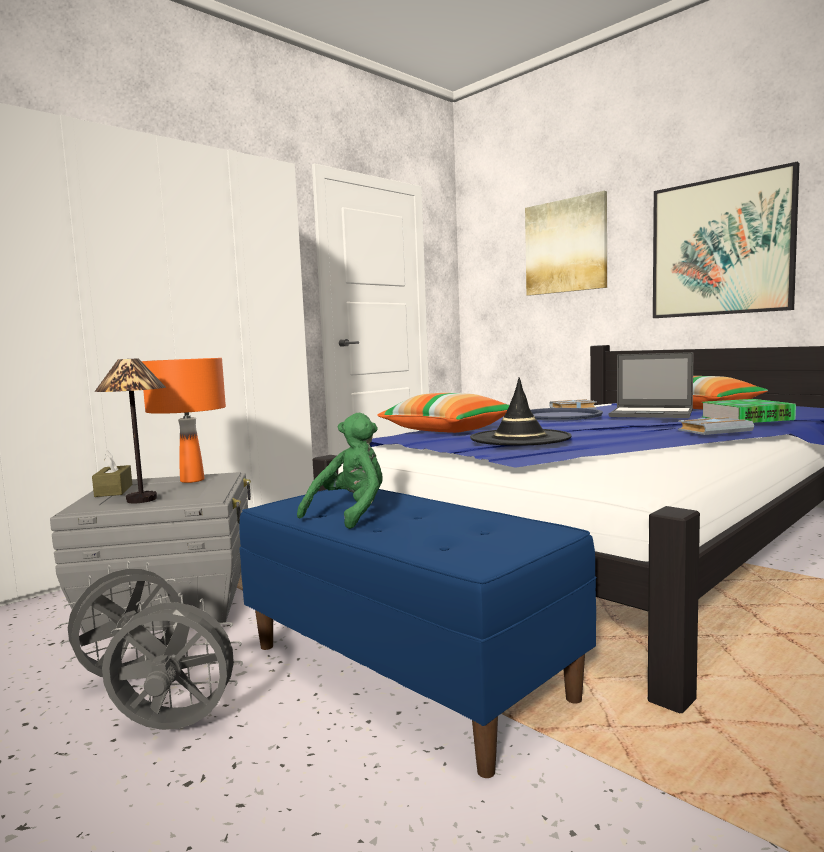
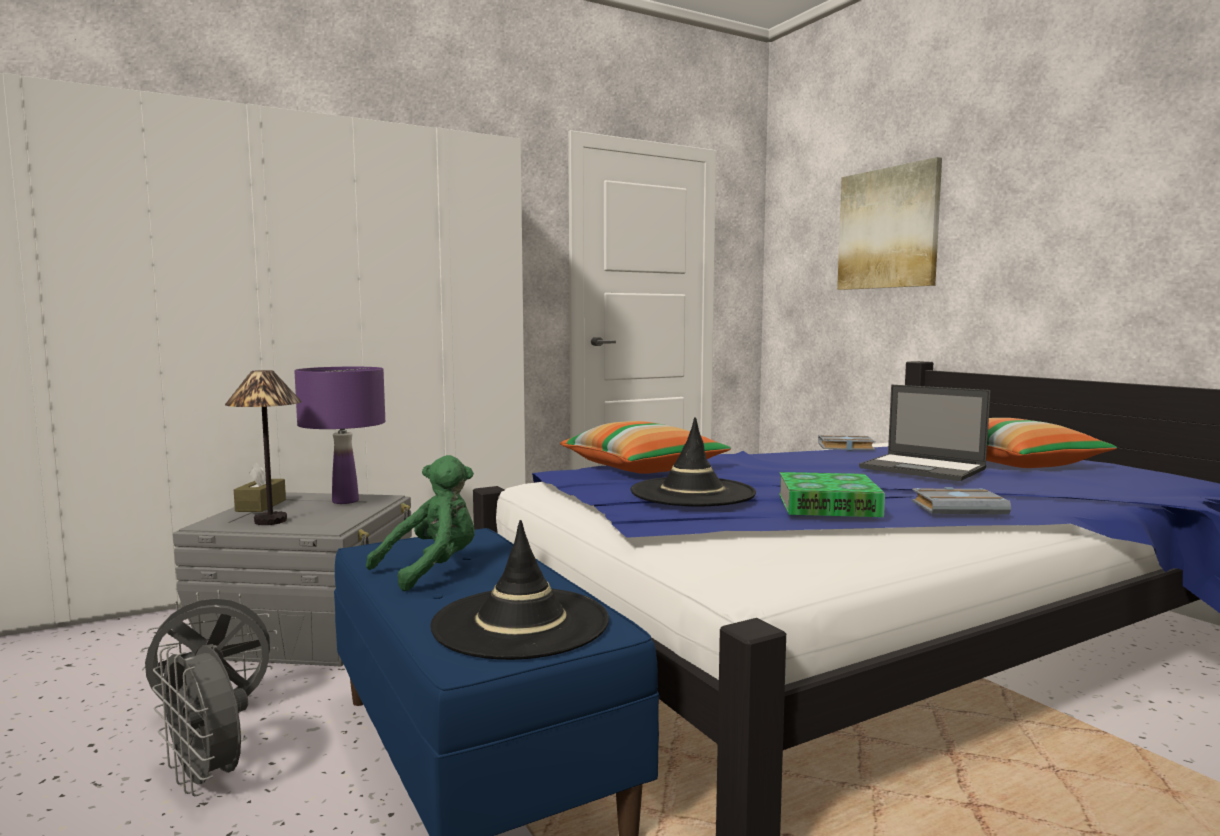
camera: 15 degrees right, 0 degrees up
(174, 729) = (206, 780): grey fan -> grey fan turned 150 degrees counterclockwise
(192, 480) = (346, 501): orange table lamp -> purple table lamp
(480, 536) = (521, 623): none -> black hat
(559, 416) = (801, 459): blue tray -> none
(721, 247) = (1085, 239): picture -> none
(746, 418) = (1036, 491): book -> book (828, 505)

